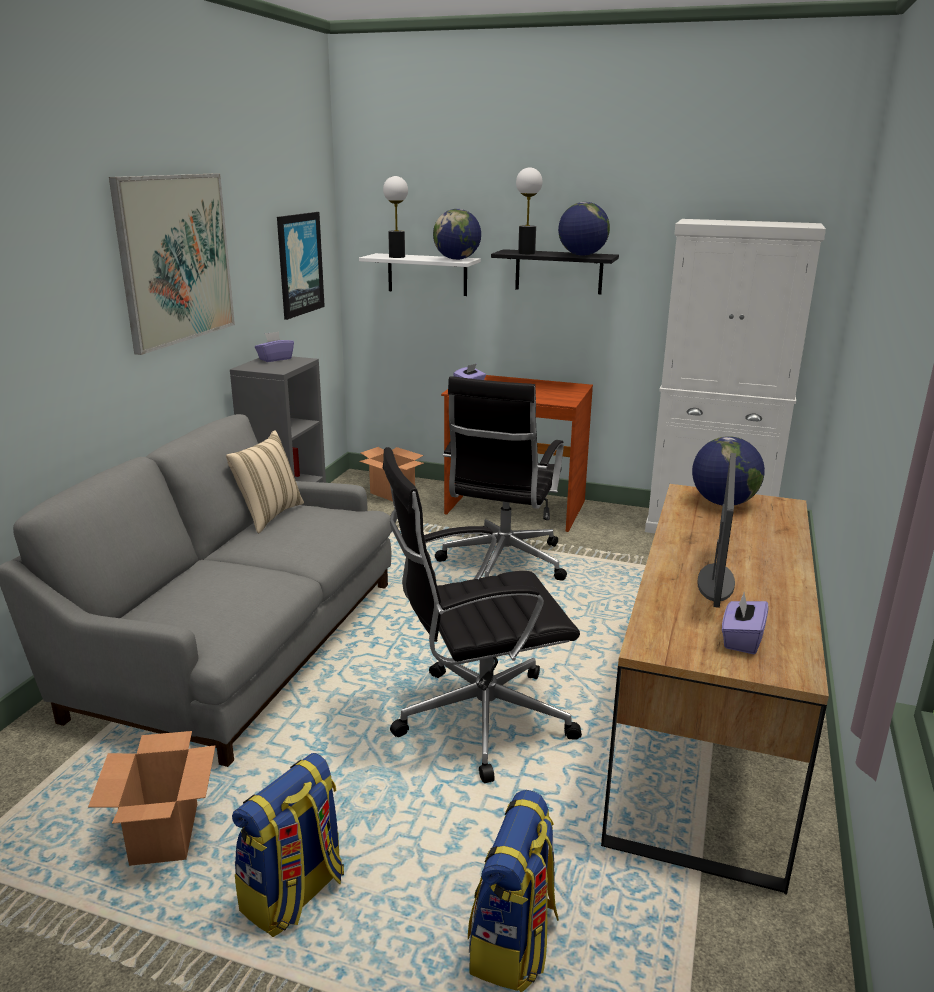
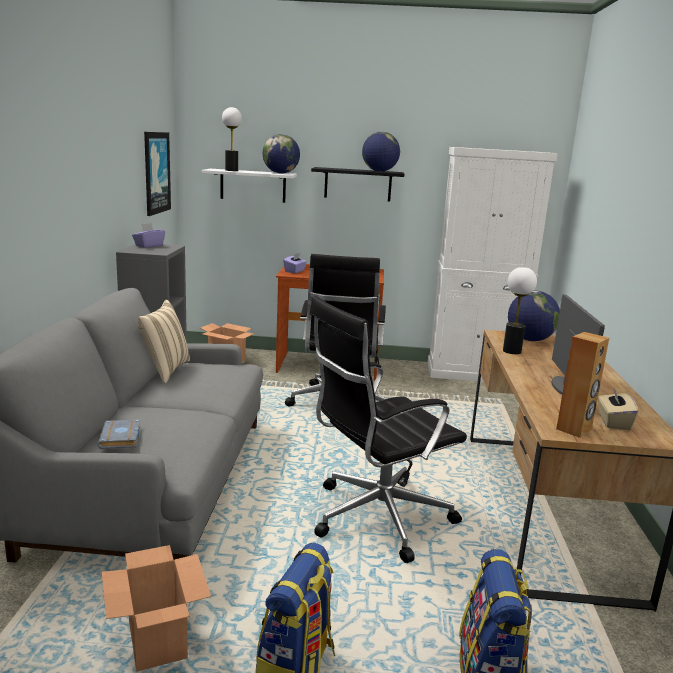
camera: 15 degrees left, 5 degrees down
(172, 601) = (122, 438): none -> grey book
(175, 259) = (83, 155): picture -> none
(526, 253) = (337, 169): table lamp -> table lamp (511, 351)
(675, 646) = (574, 429): none -> brown speaker
(741, 640) = (613, 422): purple tissue box -> beige tissue box

